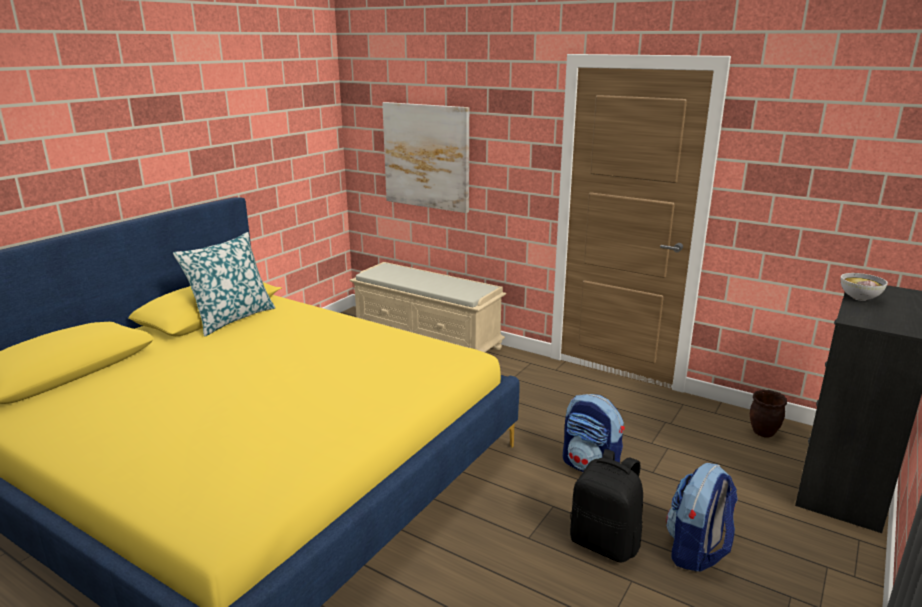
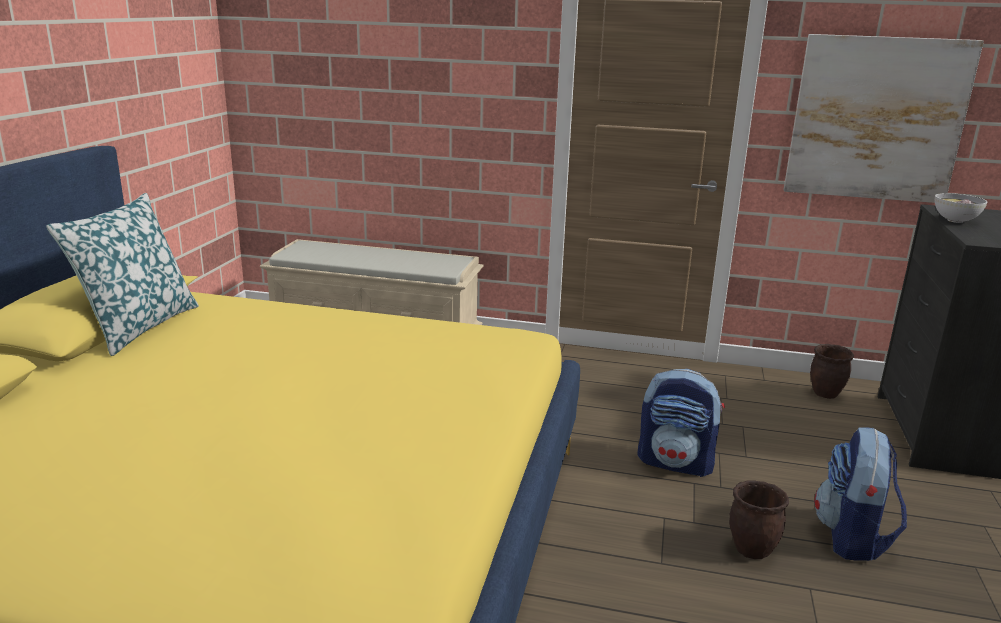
camera: 20 degrees left, 0 degrees up
(426, 156) = (360, 88): picture -> picture (876, 119)
(605, 543) = (752, 549): black backpack -> brown planter

